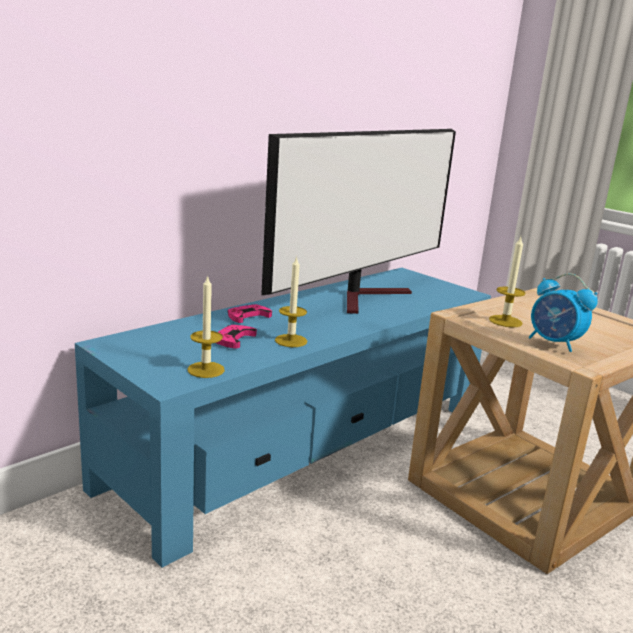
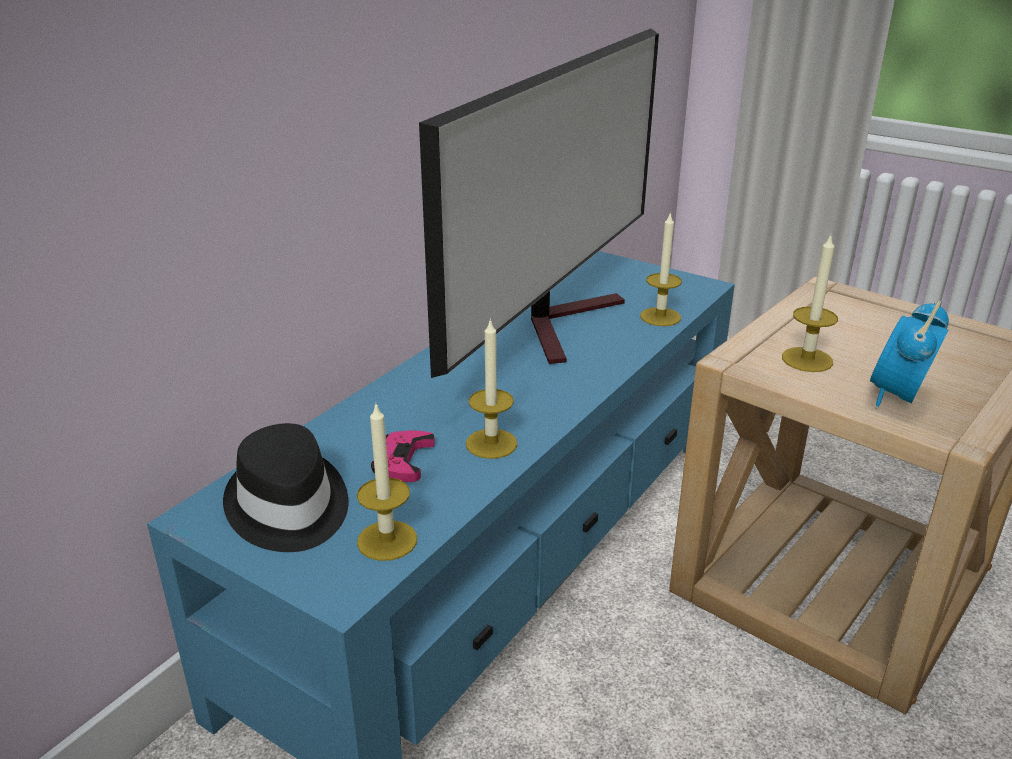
camera: 10 degrees left, 10 degrees up
(156, 348) = (287, 507): none -> black hat
(248, 317) = (404, 403): pink game controller -> none
(431, 303) = (660, 317): none -> candle
(554, 343) = (898, 397): alarm clock -> alarm clock turned 90 degrees clockwise

